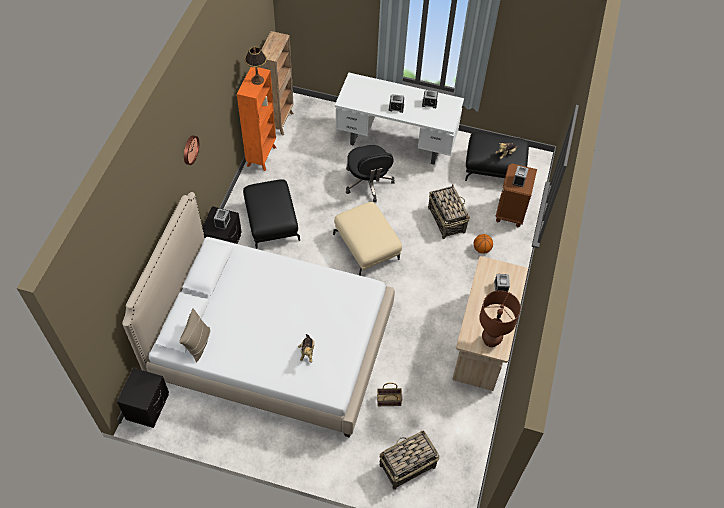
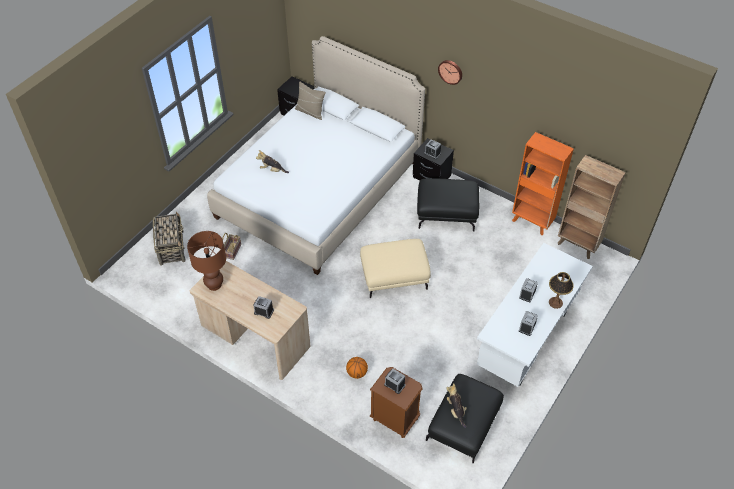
camera: 110 degrees right, 5 degrees down
(257, 80) = (551, 149): table lamp -> table lamp (555, 303)
(368, 183) = (474, 299): black office chair -> none
(446, 219) = (405, 353): basket -> none

